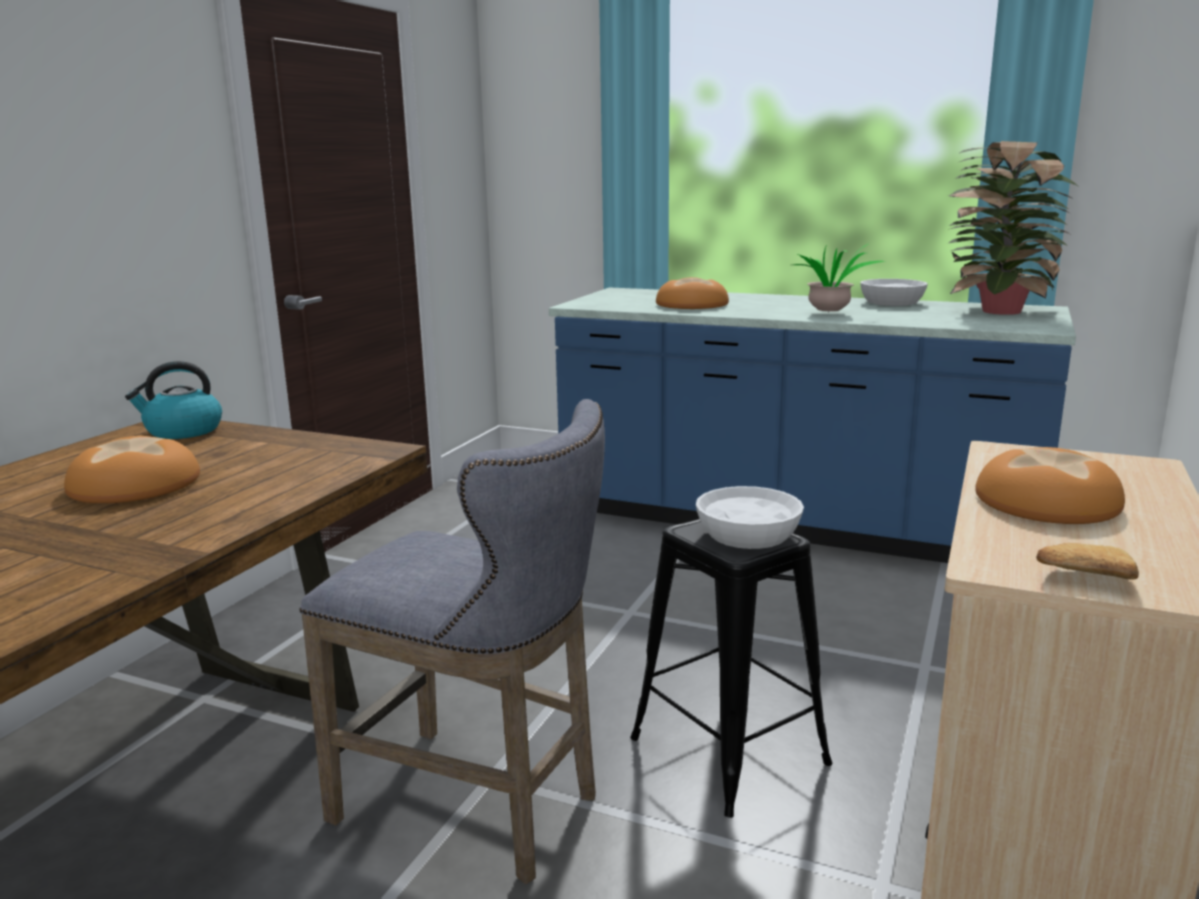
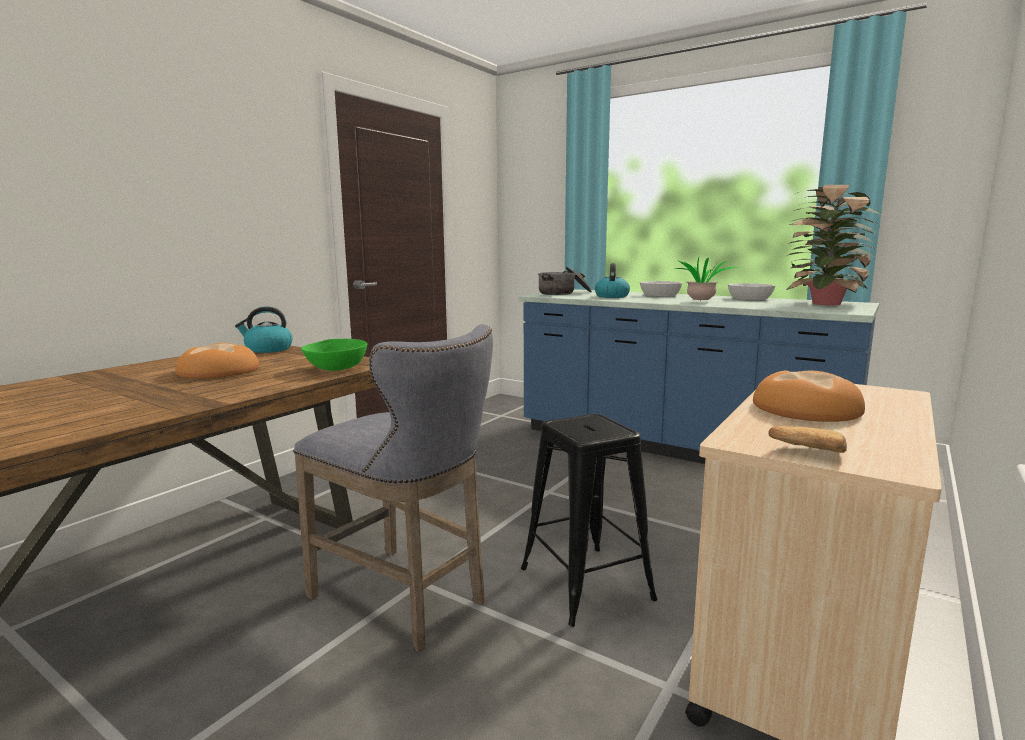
camera: 10 degrees right, 5 degrees down
(329, 466) = (336, 368): none -> green bowl
(613, 299) = (564, 293): none -> cooking pot
(691, 304) = (611, 296): bread -> kettle
(748, 534) = (598, 427): white bowl -> white bowl (660, 295)

